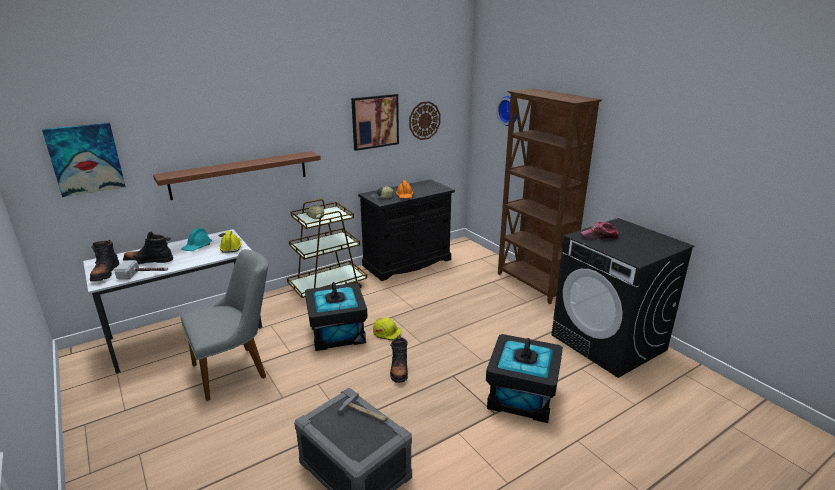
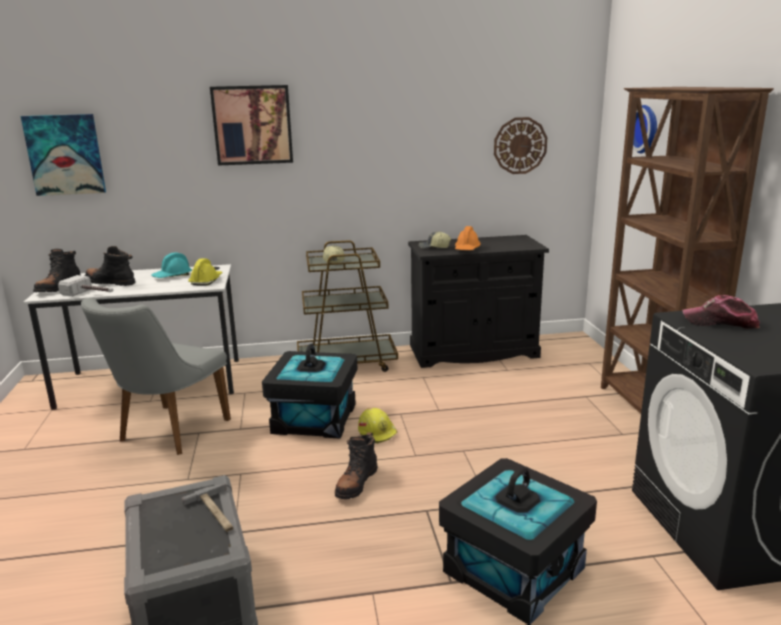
camera: 25 degrees right, 5 degrees down
(237, 369) = (167, 434): grey chair -> grey chair turned 120 degrees clockwise
(240, 174) = (244, 194): brown shelf -> none
(375, 121) = (439, 140): picture -> picture (252, 125)

